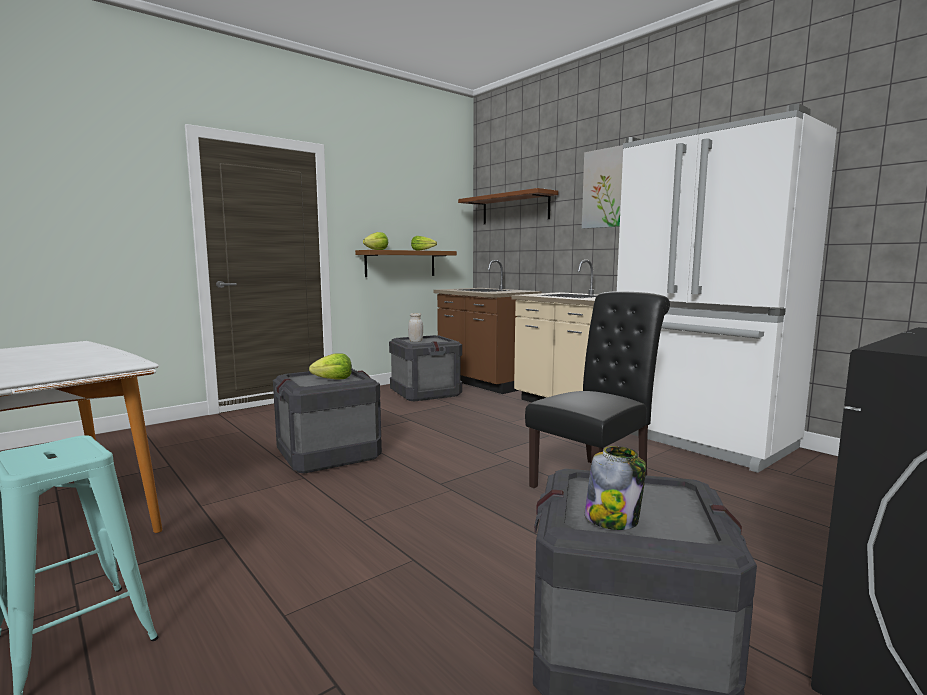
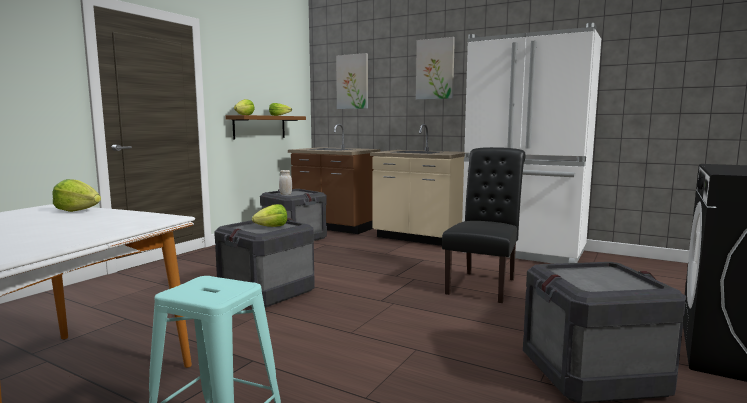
camera: 20 degrees left, 0 degrees up
(83, 349) = (78, 210): none -> lettuce
(515, 209) = (352, 82): brown shelf -> picture
(612, 519) = (598, 285): jar -> none

